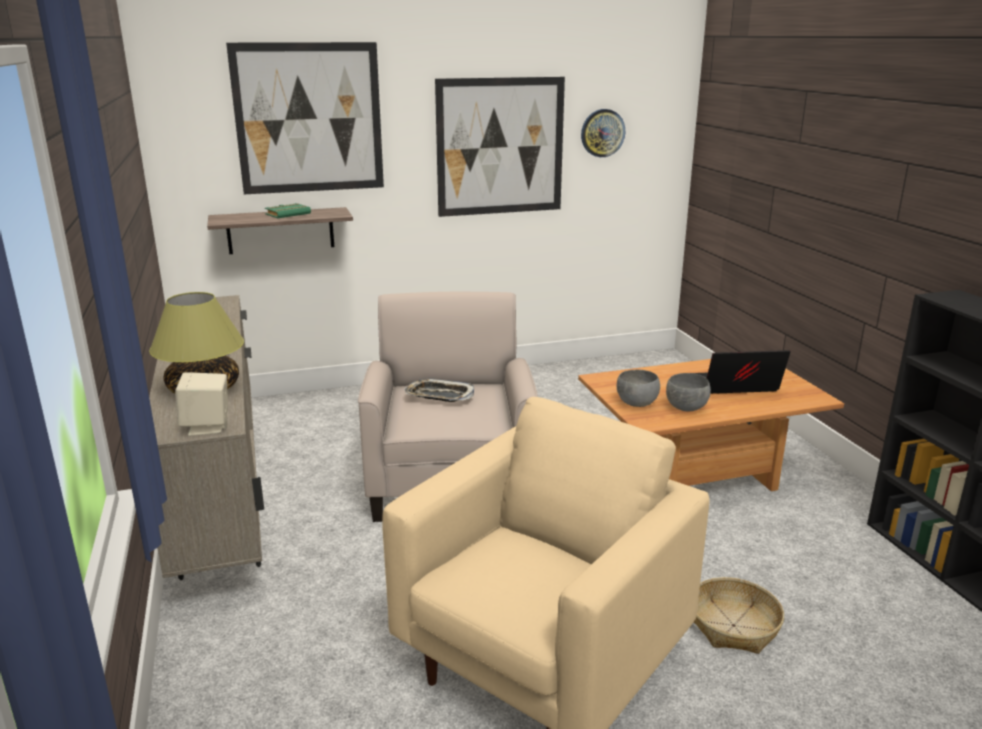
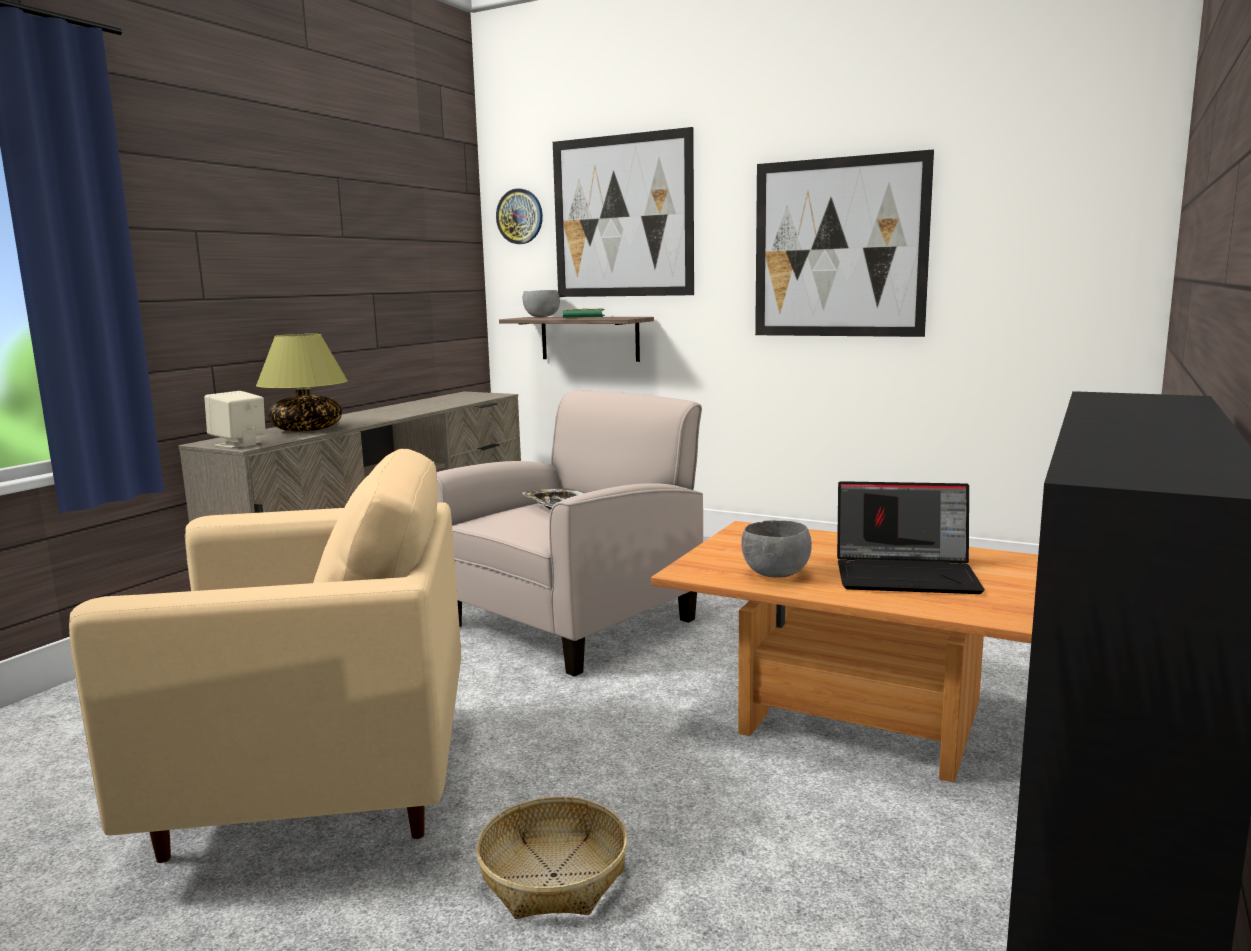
camera: 45 degrees right, 10 degrees down
(602, 133) = (996, 228): wall clock -> wall clock (520, 216)
(636, 404) = (724, 556): grey bowl -> grey bowl (541, 317)
(733, 387) = (907, 575): laptop -> laptop turned 150 degrees clockwise

